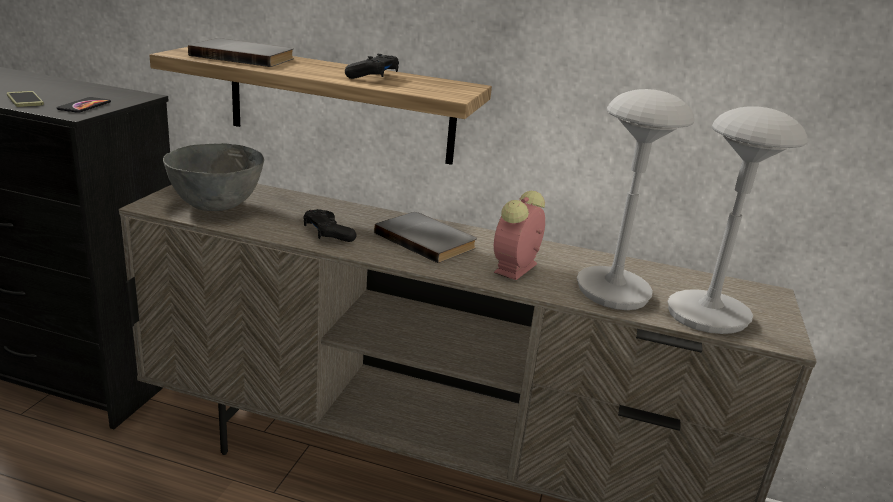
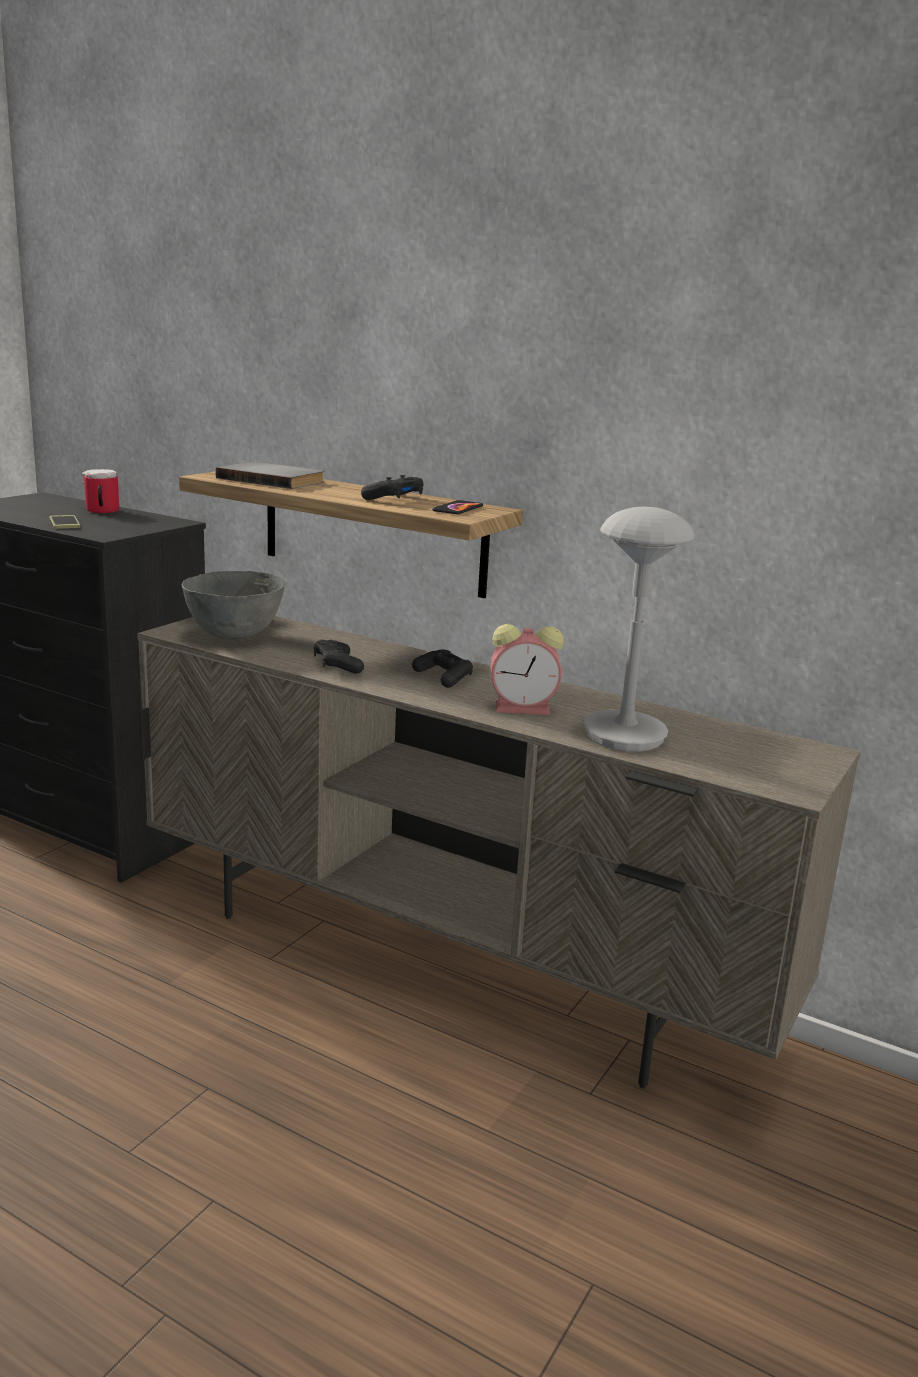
camera: 15 degrees right, 5 degrees down
(57, 85) = (100, 511): none -> mug
(84, 106) = (118, 529): phone -> phone (458, 509)
(427, 240) = (443, 677): grey book -> black game controller
(515, 269) = (525, 708): alarm clock -> alarm clock turned 135 degrees counterclockwise
(707, 315) = (722, 763): grey table lamp -> none

